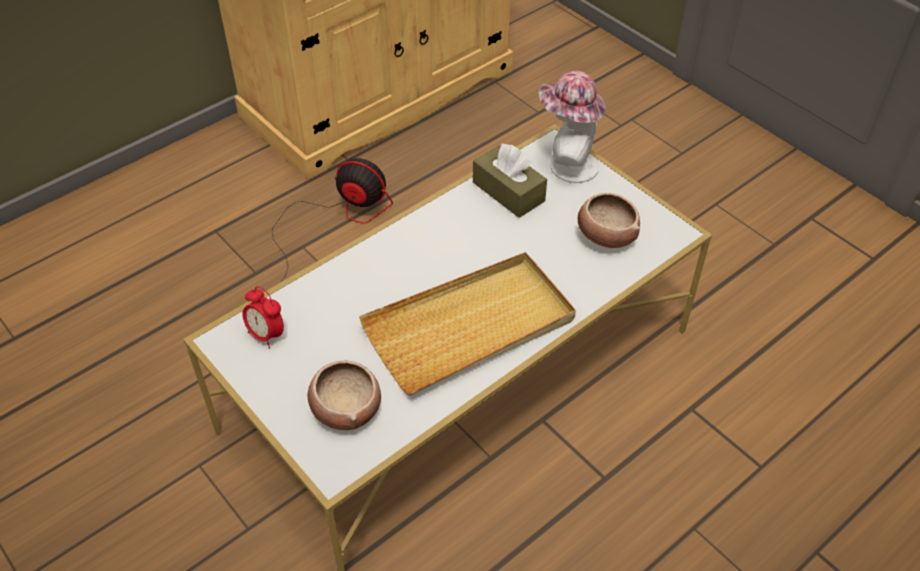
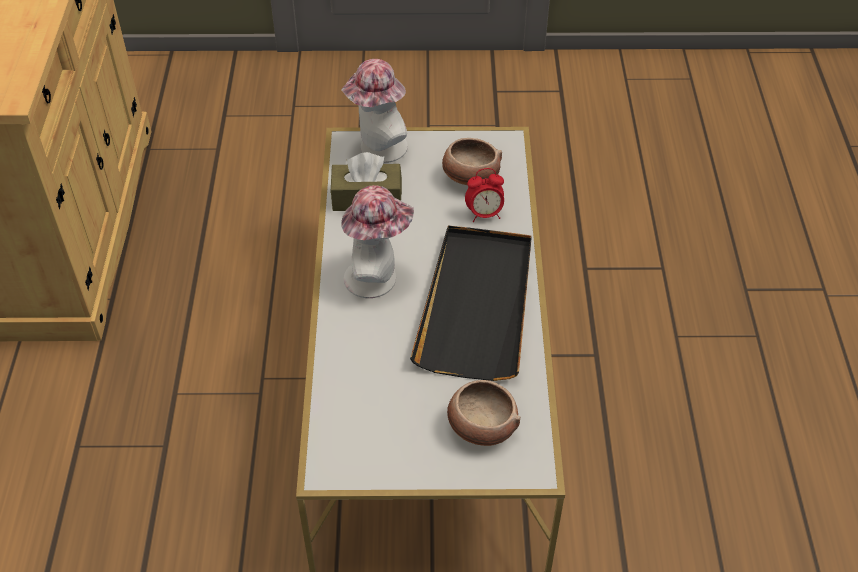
camera: 50 degrees left, 0 degrees up
(266, 335) = (353, 435): alarm clock -> alarm clock (484, 214)
(338, 218) = (172, 348): fan -> none
(434, 250) = (377, 278): none -> hat
(470, 326) = (477, 305): beige tray -> black tray

